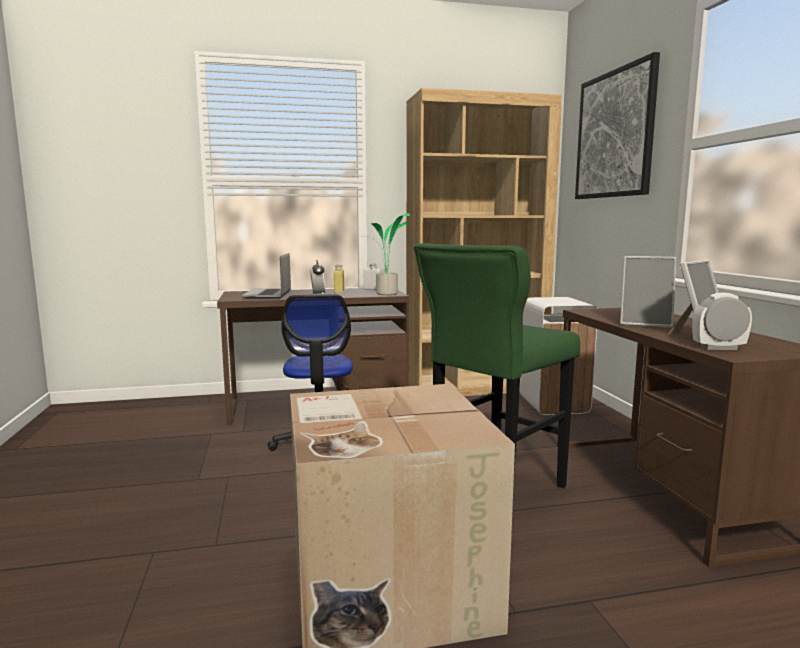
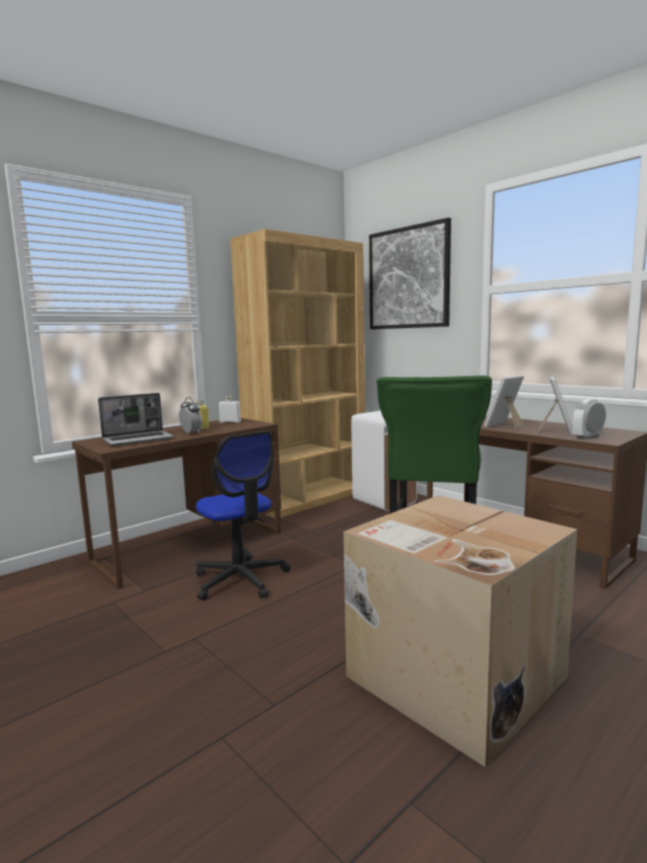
camera: 30 degrees left, 0 degrees up
(268, 295) = (139, 439): laptop -> laptop turned 90 degrees counterclockwise
(387, 294) = (255, 424): potted plant -> none
(645, 323) = (505, 426): picture frame -> picture frame turned 150 degrees clockwise

